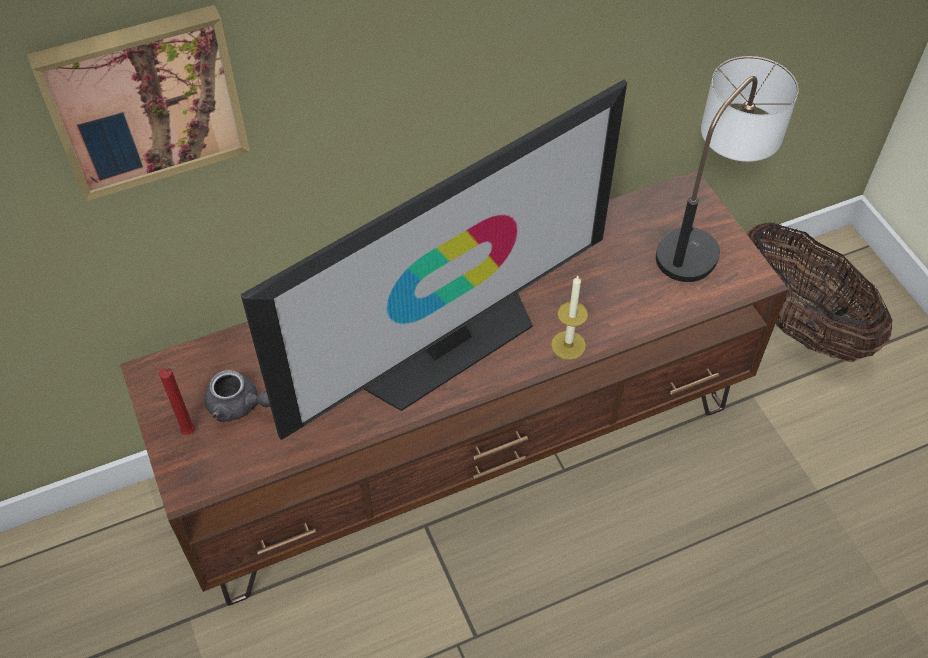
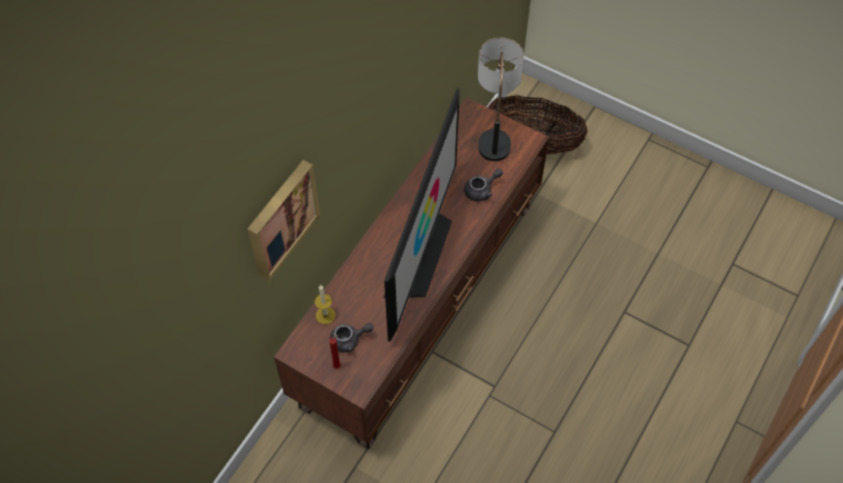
camera: 35 degrees left, 5 degrees up
(568, 345) = (474, 221): candle -> candle (325, 315)
(616, 308) = (482, 190): none -> grey teapot

